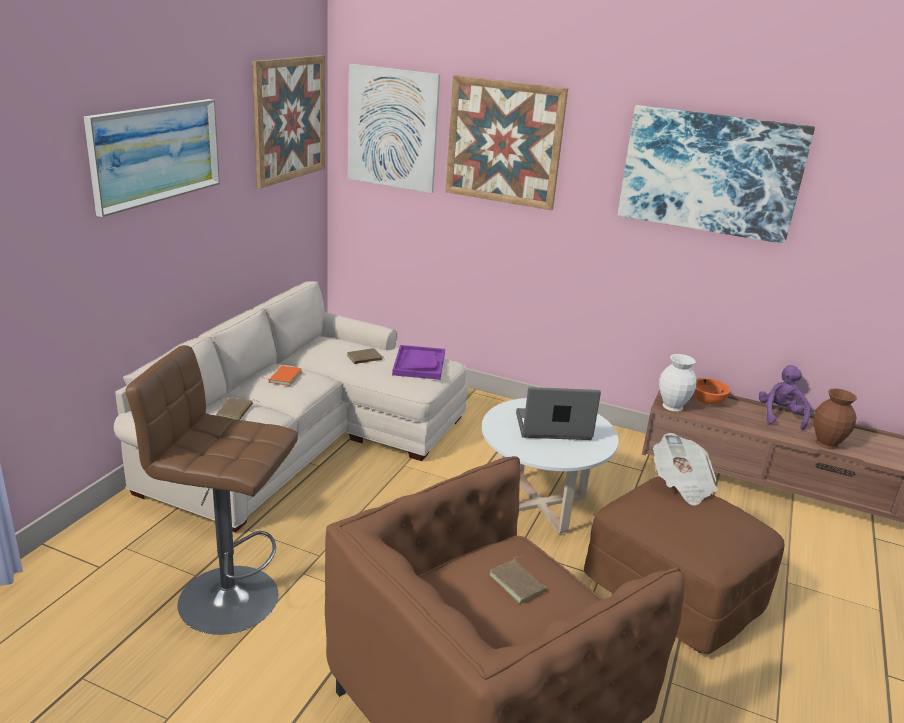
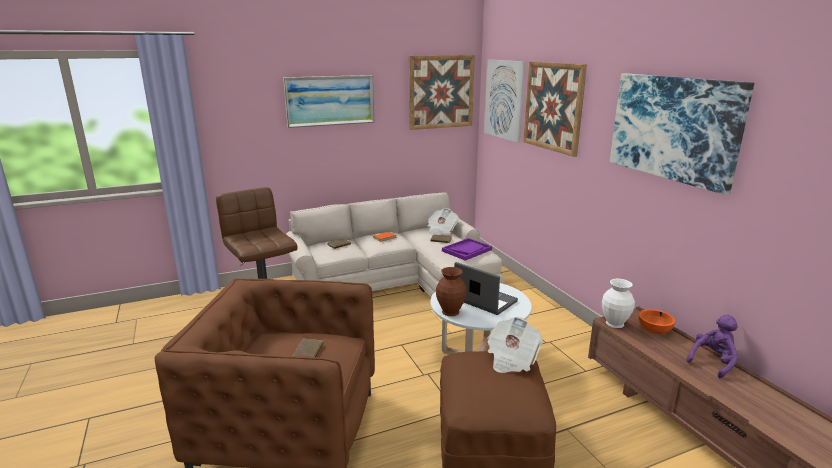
camera: 45 degrees right, 5 degrees down
(340, 343) = (441, 230): none -> newspaper
(827, 444) = (728, 396): brown vase -> brown vase (450, 312)

